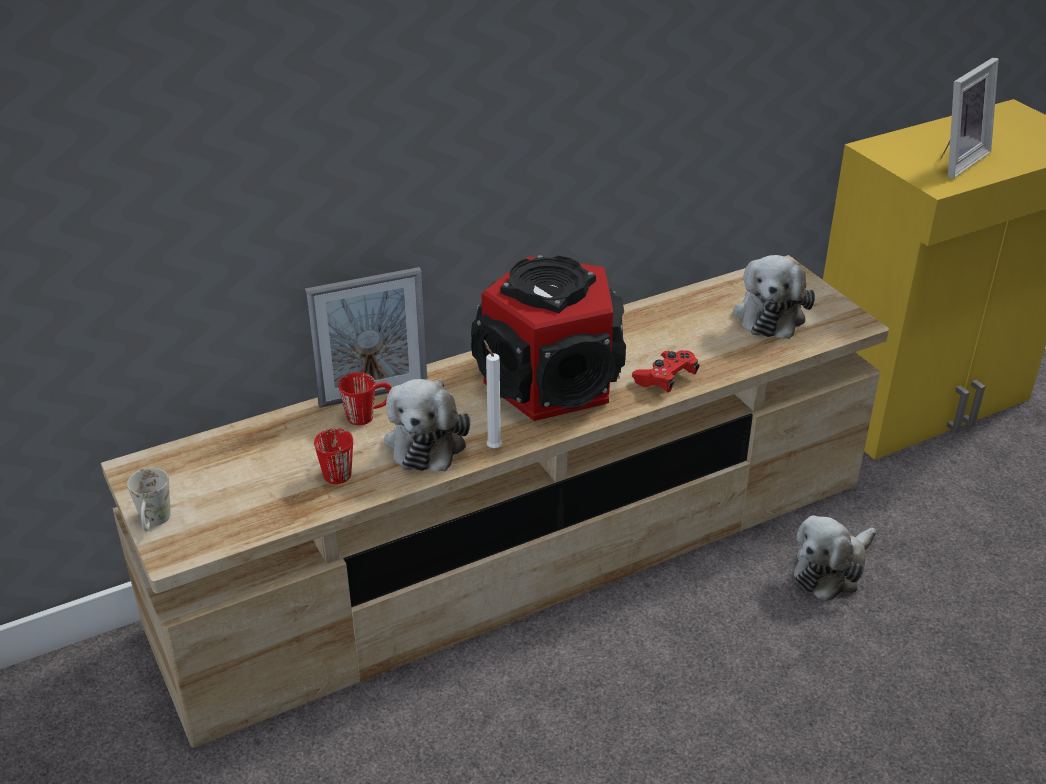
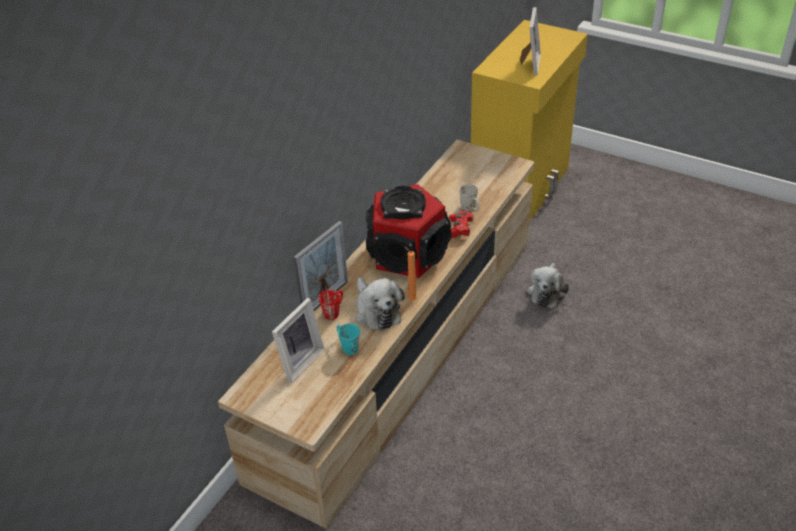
camera: 30 degrees left, 5 degrees up
(154, 523) = (283, 417): white mug -> white mug (471, 209)
(252, 459) = (298, 361): none -> picture frame
(337, 469) = (347, 346): red mug -> turquoise mug
(492, 447) = (411, 300): white candle -> orange candle
(770, 314) = (476, 175): plush toy -> none

